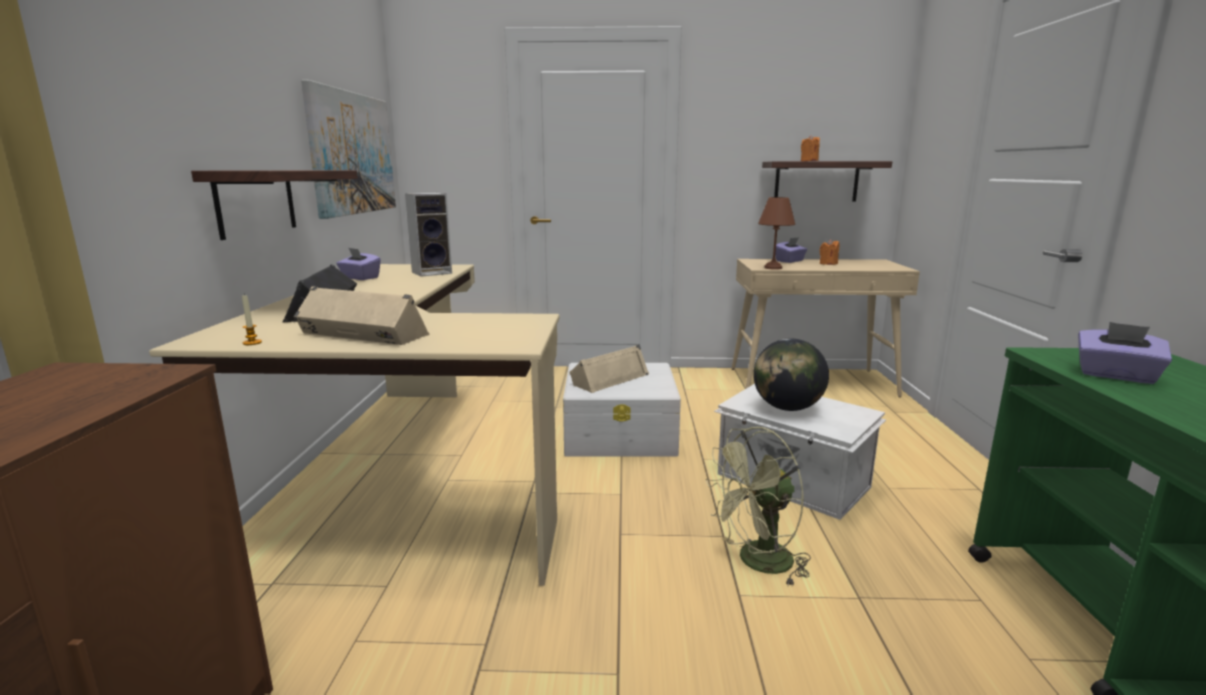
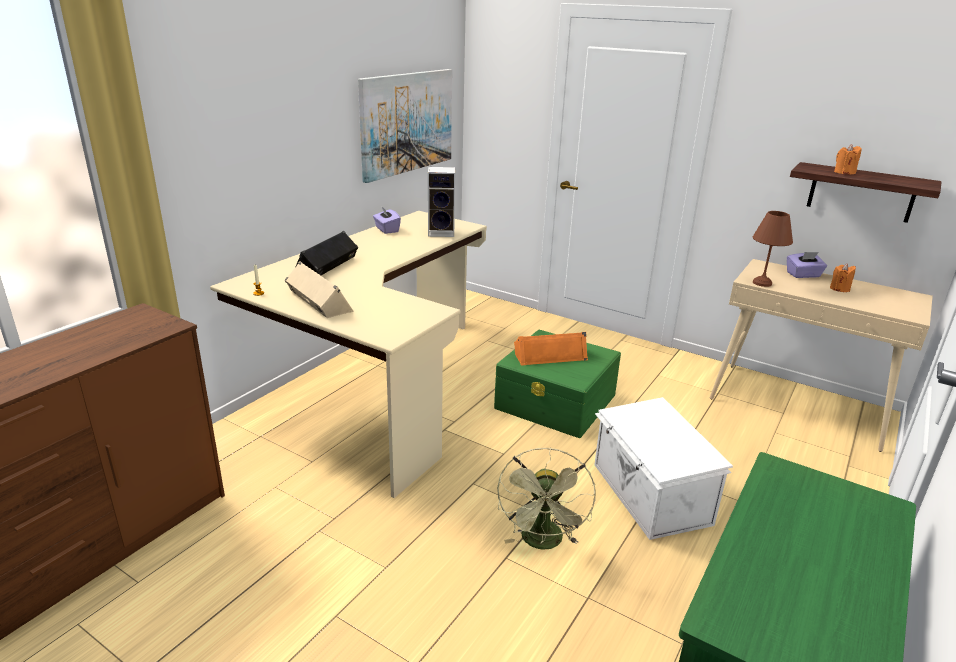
camera: 30 degrees right, 10 degrees up
(256, 202) = (303, 180): shelf -> none
(609, 379) = (550, 355): beige speaker -> orange speaker
(621, 433) = (556, 401): white storage box -> green storage box
(757, 563) = (543, 543): green fan -> green fan turned 90 degrees counterclockwise
(787, 408) = (649, 432): globe -> none
(1115, 375) = (785, 511): purple tissue box -> none

